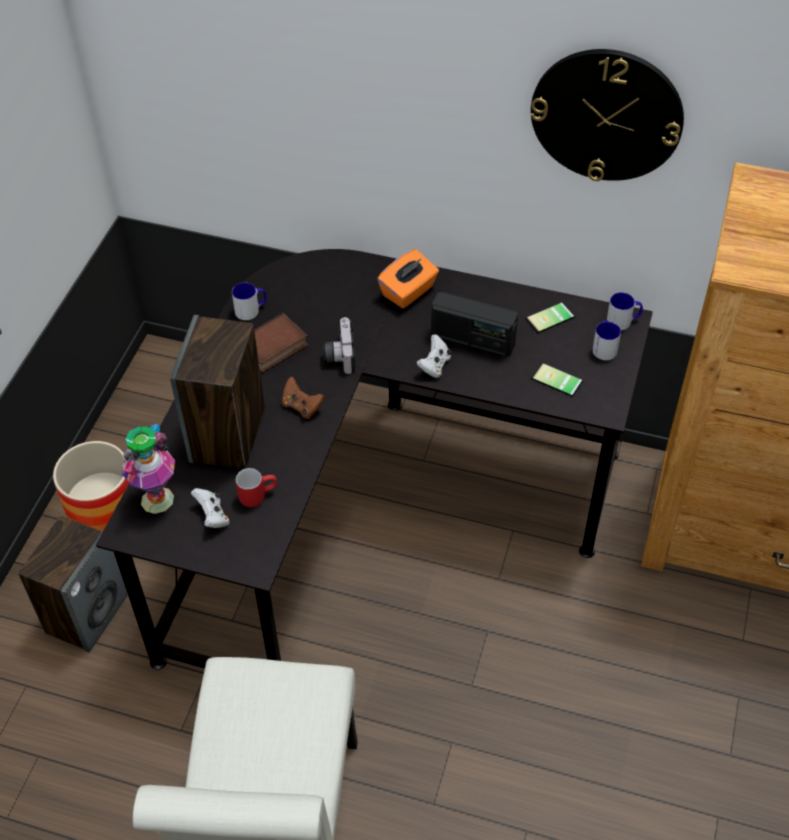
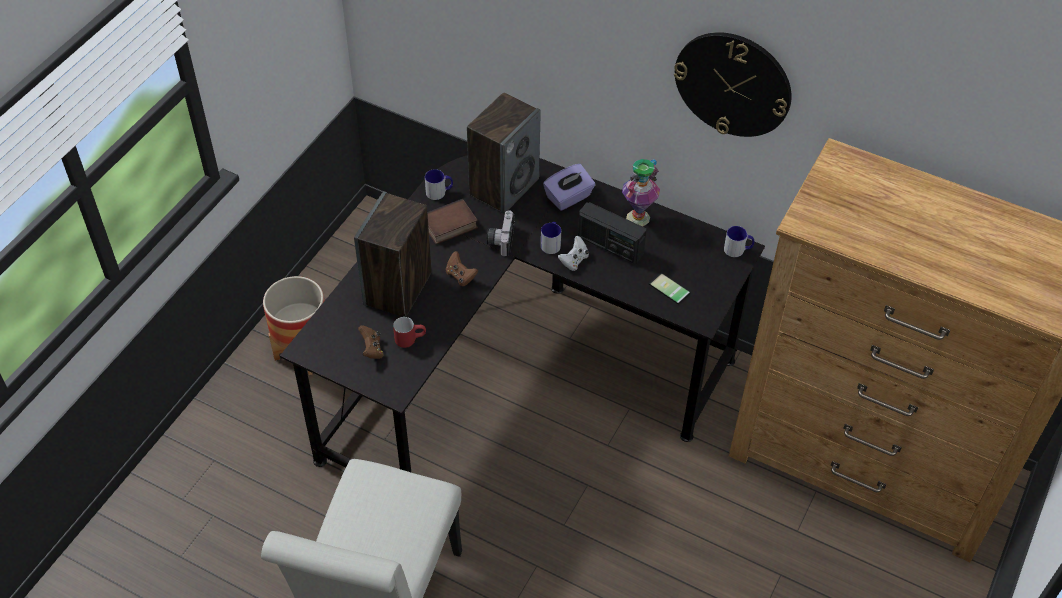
camera: 10 degrees right, 0 degrees up
(87, 613) = (272, 413): speaker -> speaker (504, 187)
(157, 499) = (332, 329): vase -> vase (637, 217)
(213, 516) = (372, 349): white game controller -> brown game controller
(408, 292) = (569, 197): orange tissue box -> purple tissue box
(551, 319) = (679, 239): phone -> none
(604, 347) = (715, 268): mug -> mug (551, 243)

